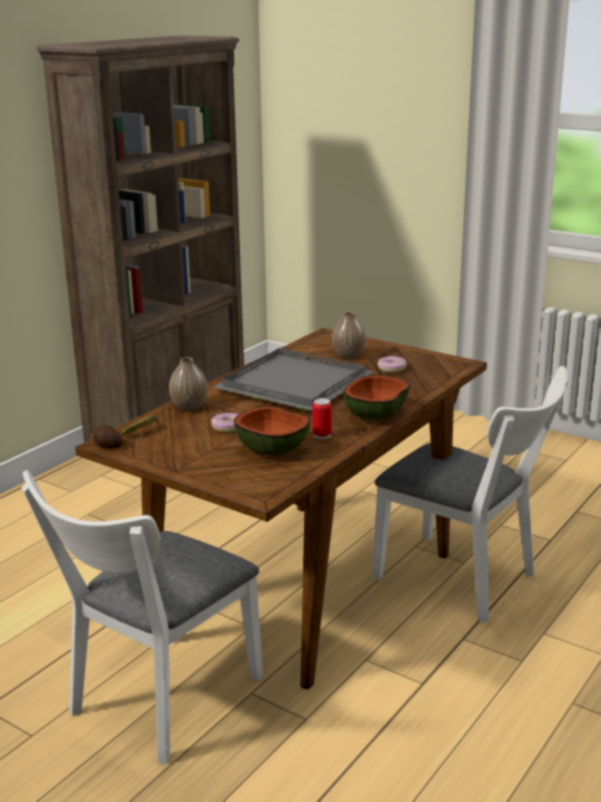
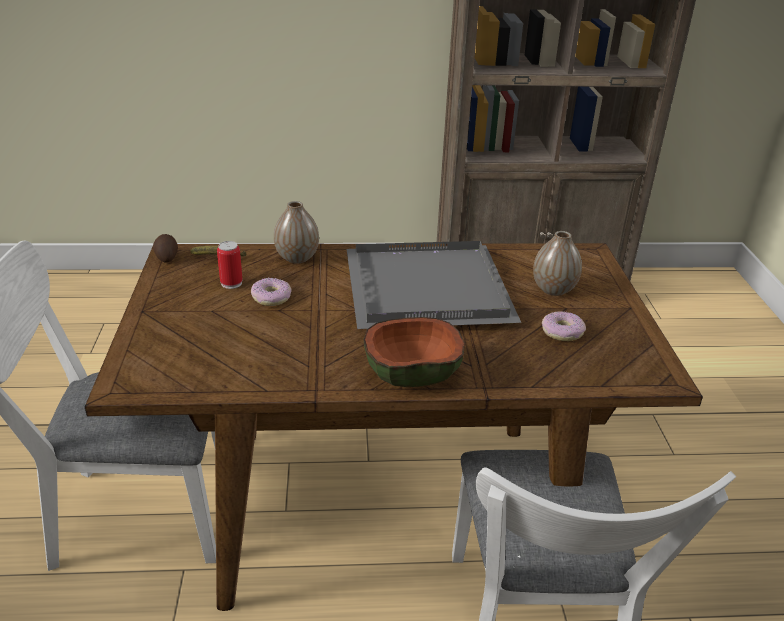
camera: 50 degrees right, 10 degrees up
(273, 449) = (245, 345): bowl -> none
(322, 435) = (313, 361): can -> can (231, 283)

